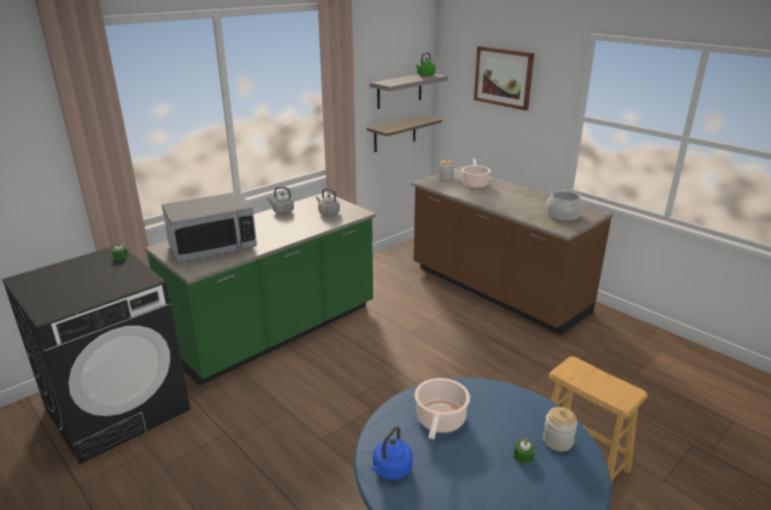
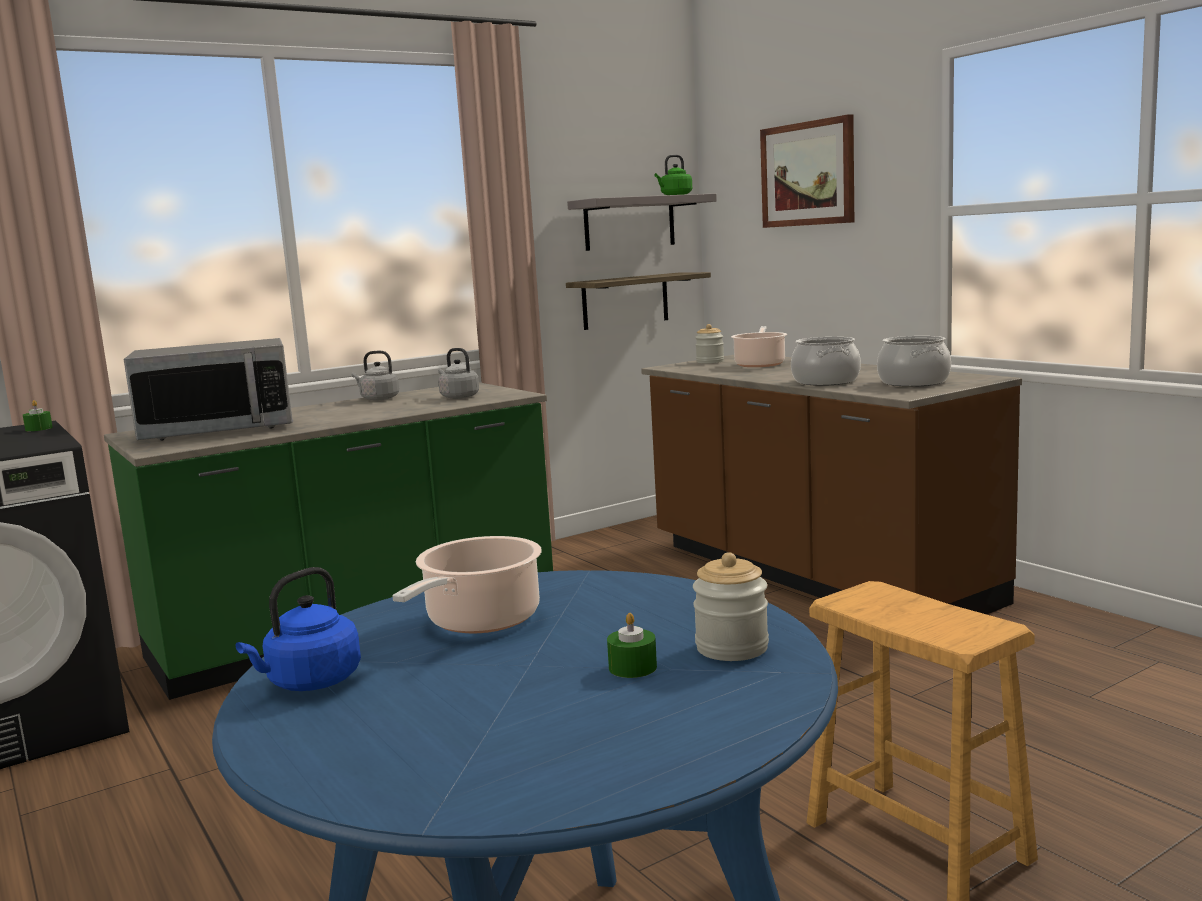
camera: 10 degrees right, 15 degrees down
(518, 210) = (825, 381): none -> cooking pot

